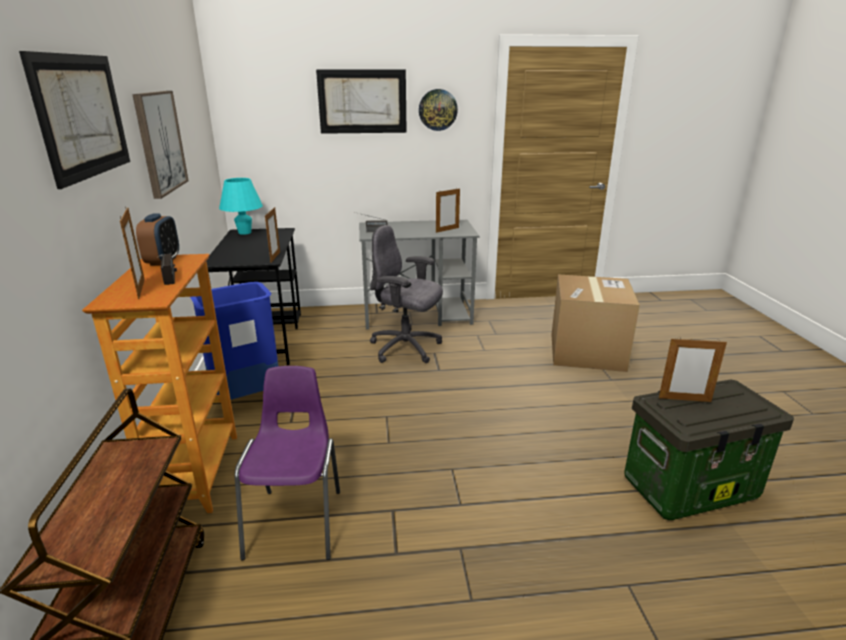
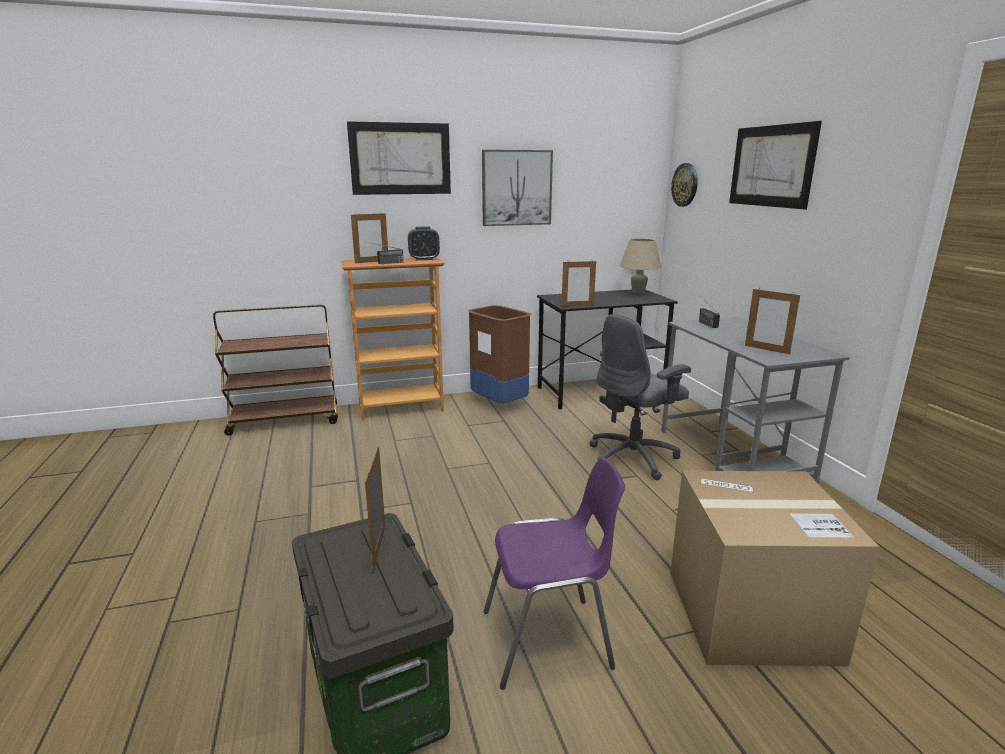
camera: 80 degrees right, 5 degrees down
(245, 232) = (638, 292): turquoise table lamp -> beige table lamp
(247, 396) = (499, 404): blue trash can -> brown trash can
(296, 521) = (350, 447): purple chair -> purple chair (550, 640)
(406, 348) = (633, 458): grey office chair -> grey office chair turned 135 degrees counterclockwise
(437, 110) = (849, 179): wall clock -> wall clock (685, 185)

